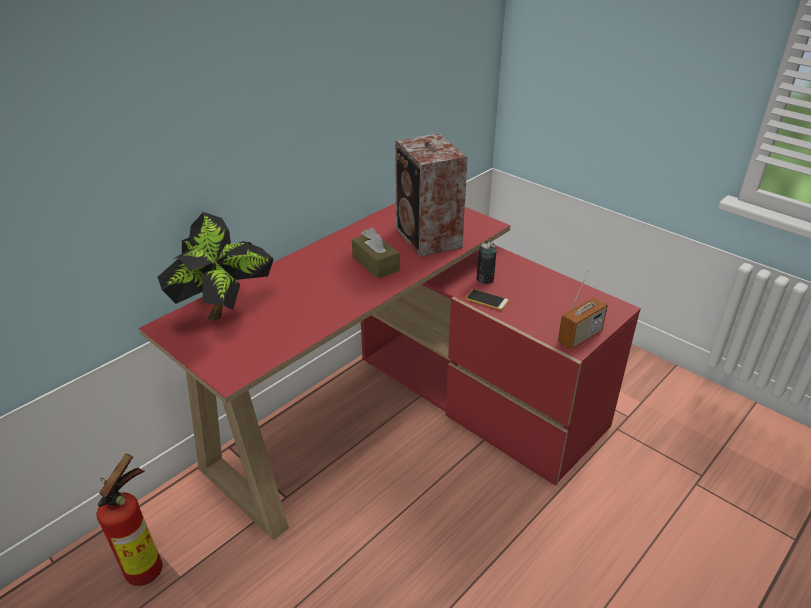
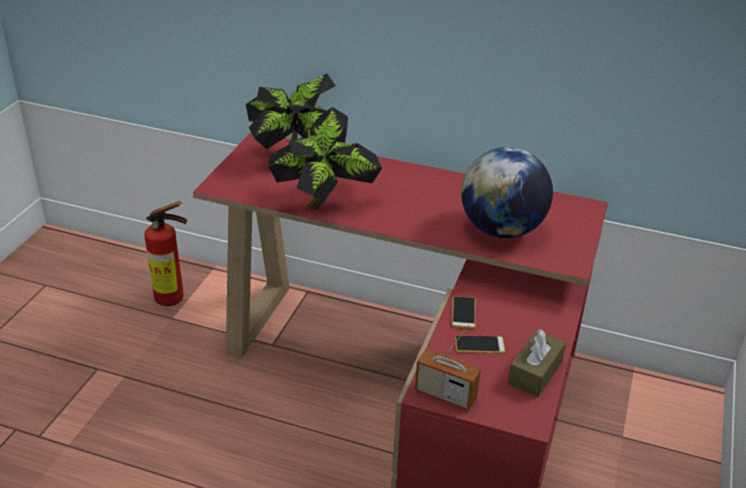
camera: 65 degrees right, 0 degrees up
(323, 313) = (325, 203): none -> potted plant
(375, 264) = (425, 210): brown tissue box -> brown tissue box (535, 373)
(428, 239) = (501, 230): speaker -> globe
(485, 279) = (502, 303): can -> none
(528, 304) = (479, 345): none -> phone

